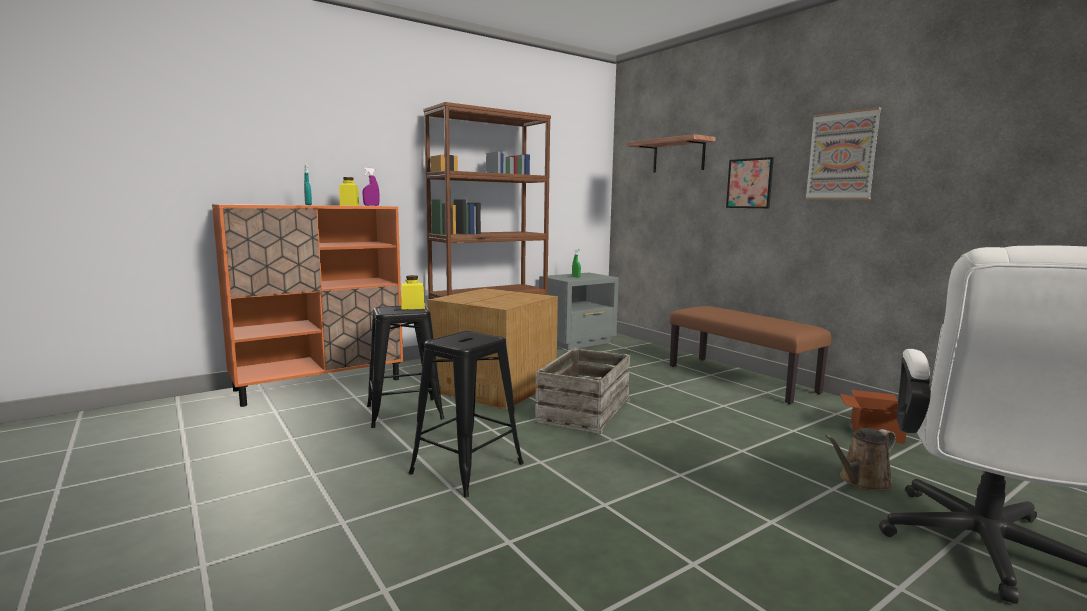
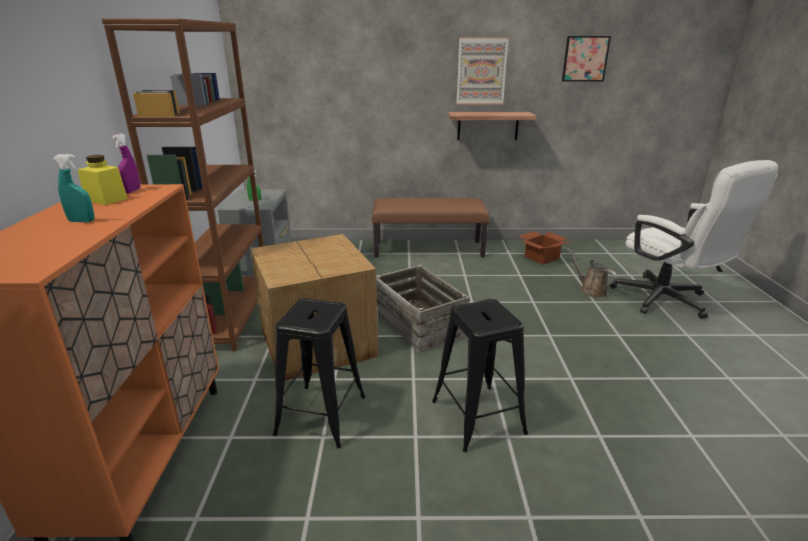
camera: 55 degrees left, 15 degrees up
(413, 307) = (312, 306): yellow jar -> none
(678, 156) = (323, 61): shelf -> shelf (488, 126)
(749, 183) = (404, 90): picture -> picture (585, 59)
(862, 481) = (591, 290): brown watering can -> brown watering can turned 135 degrees clockwise

